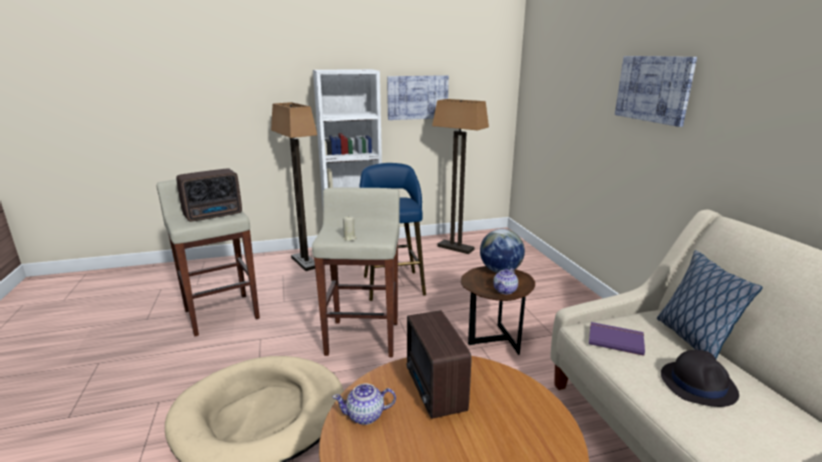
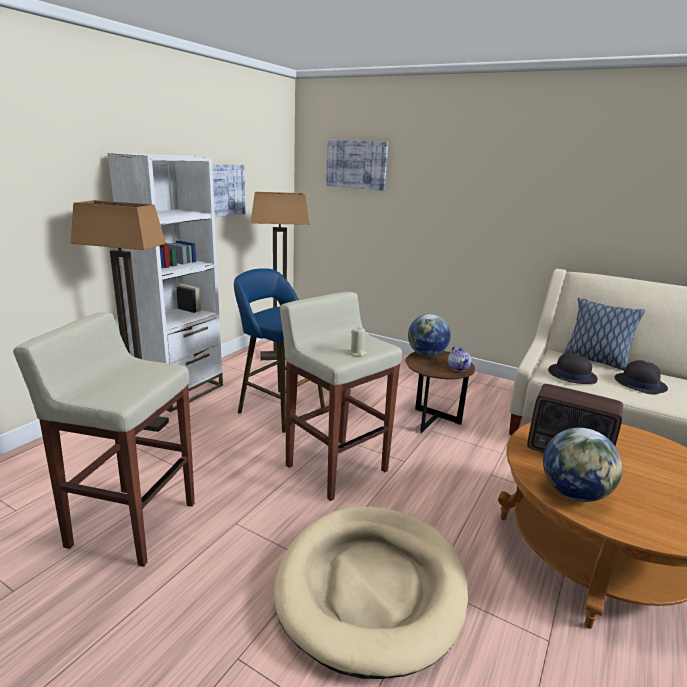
camera: 45 degrees left, 0 degrees up
(215, 215) = (136, 375): radio -> none
(366, 415) = (574, 493): teapot -> globe
(615, 339) = (571, 375): purple book -> black hat
(653, 89) = (484, 179): picture -> picture (356, 164)

